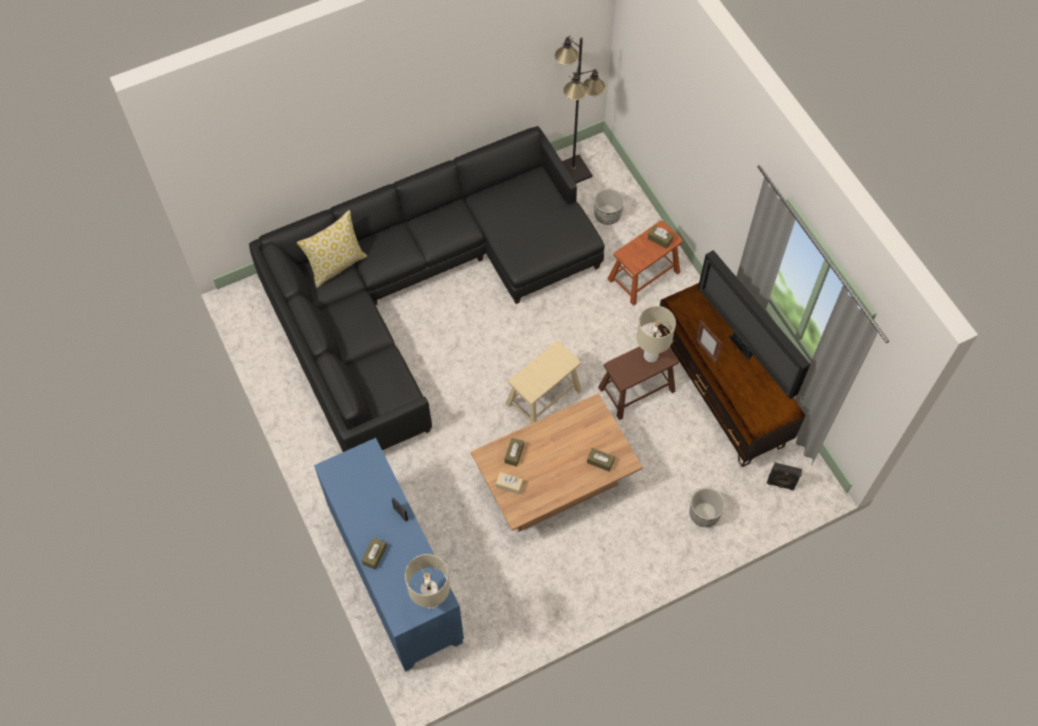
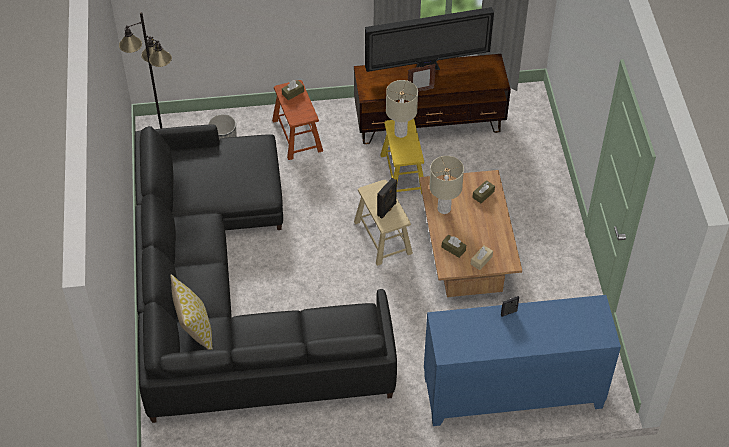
camera: 70 degrees left, 10 degrees down
(374, 555) = (541, 341): brown tissue box -> none
(431, 601) = (596, 312): beige table lamp -> beige table lamp (444, 209)
(636, 389) = (403, 174): brown stool -> yellow stool
(704, 514) = (531, 167): planter -> none
(780, 484) = (523, 114): black speaker -> black speaker (387, 209)

